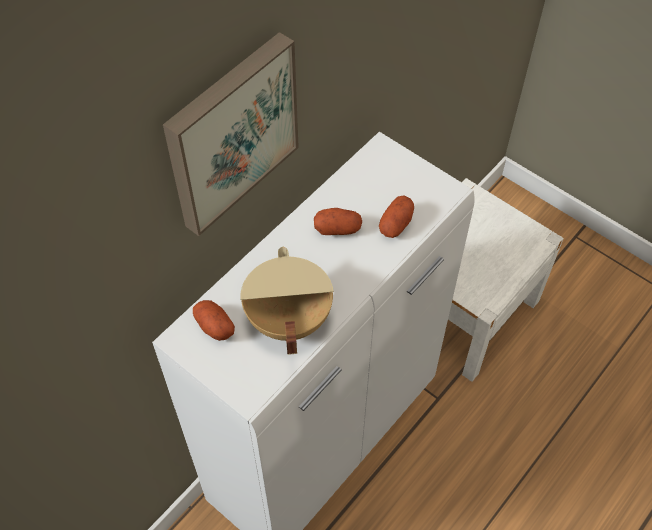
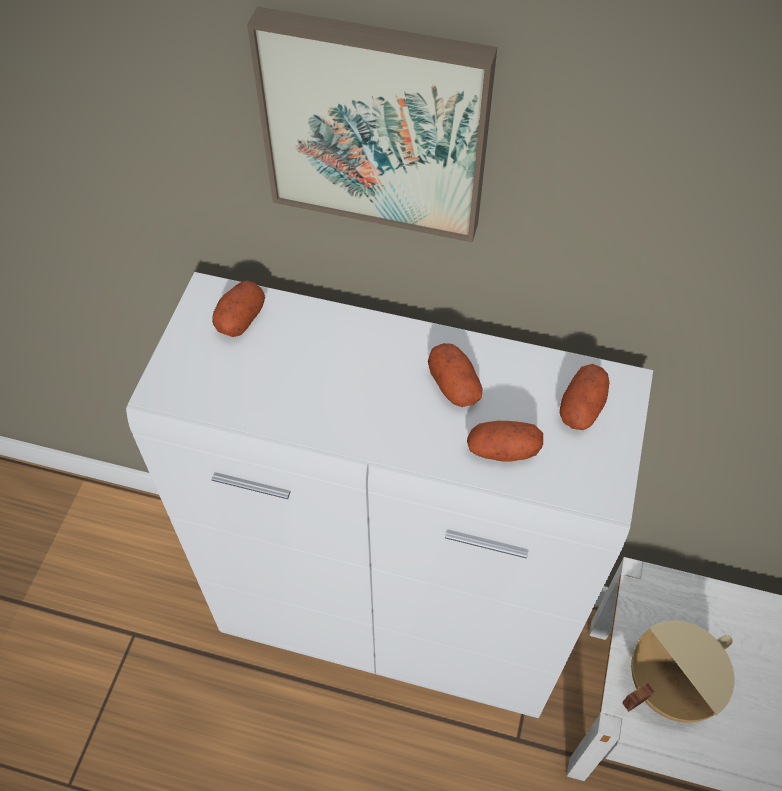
camera: 65 degrees right, 0 degrees up
(287, 319) = (286, 385): beige cooking pot -> beige cooking pot (668, 683)
(387, 175) = (581, 407): none -> potato

